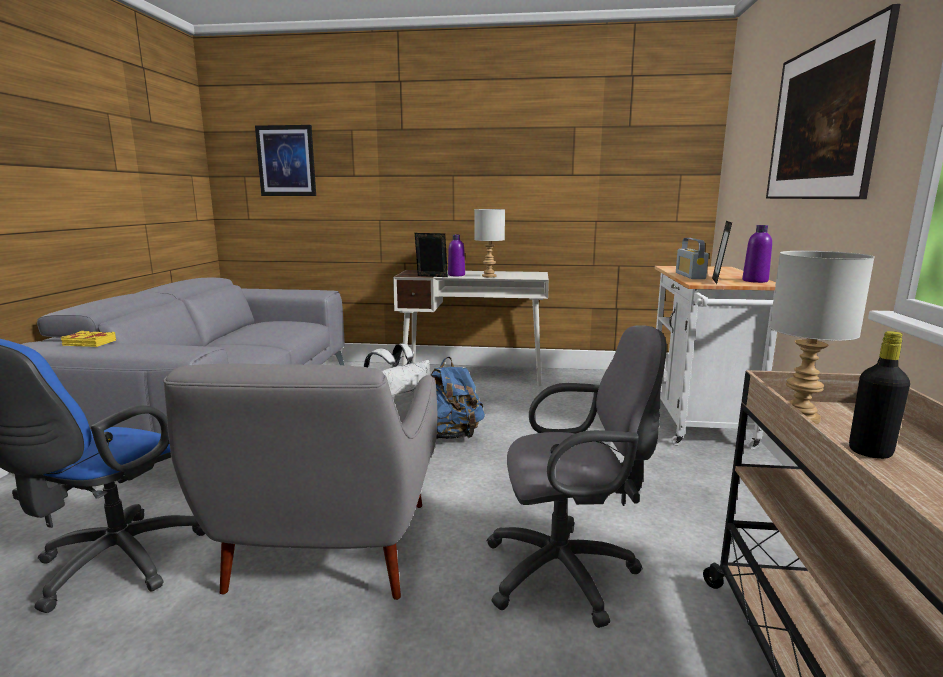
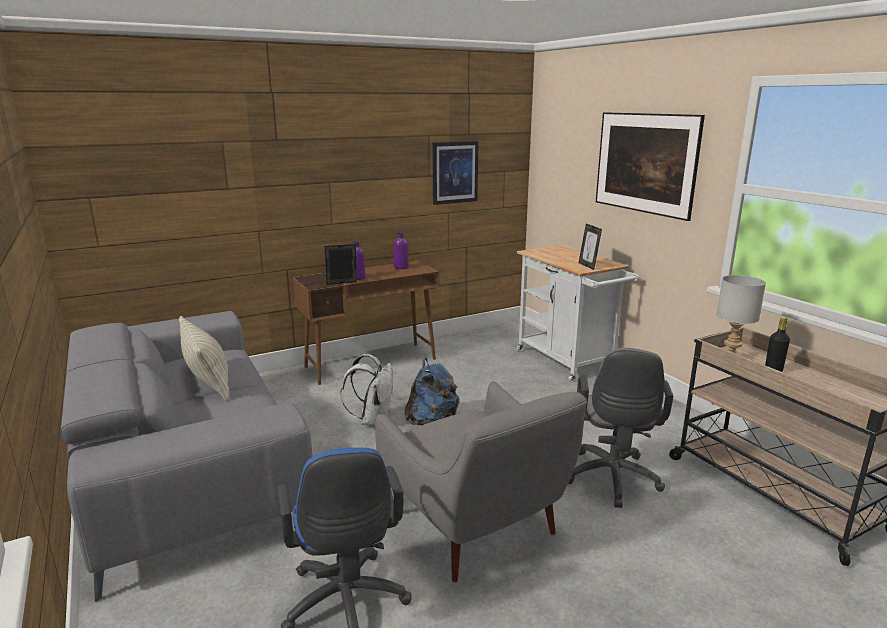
camera: 35 degrees left, 5 degrees up
(89, 343) = (161, 436): yellow book -> none
(247, 335) = (208, 381): none -> pillow
(286, 161) = (146, 177): picture -> picture (455, 172)
(473, 375) = (371, 362): white desk -> brown desk
(489, 276) = (387, 274): grey table lamp -> none
(568, 573) = (612, 481): grey office chair -> grey office chair turned 135 degrees clockwise
(690, 276) = (562, 262): radio -> none
(755, 281) = (604, 262): purple bottle -> purple bottle (401, 267)

